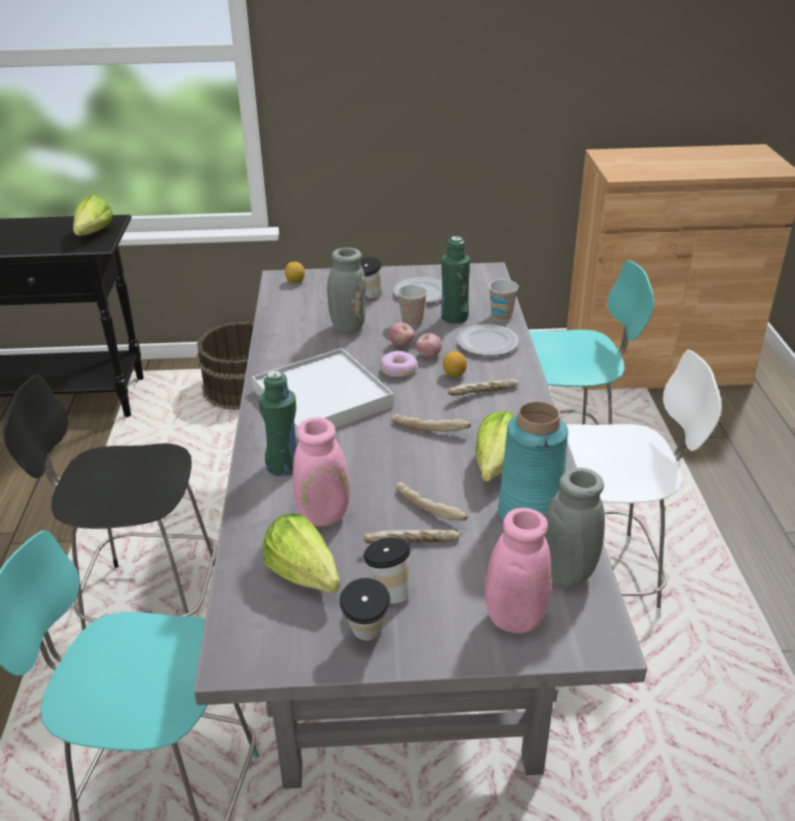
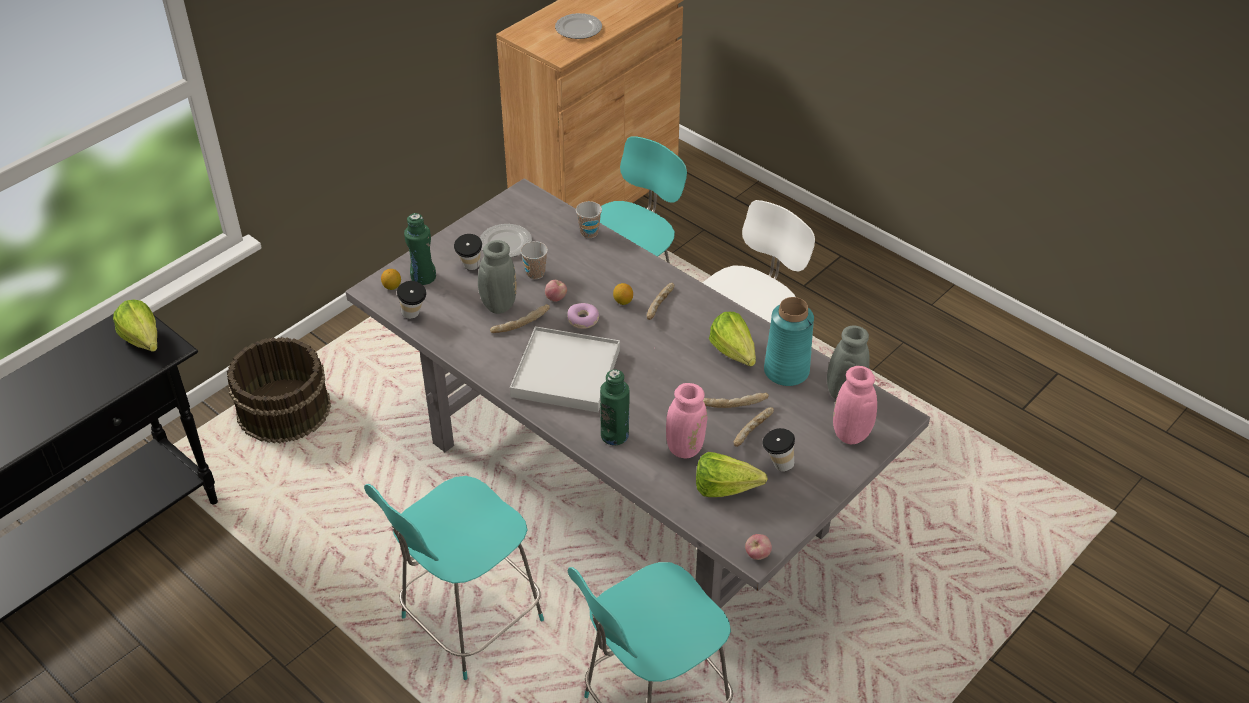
camera: 45 degrees left, 10 degrees up
(148, 605) = (468, 622): black chair -> turquoise chair
(366, 638) = (799, 495): cup -> cup (414, 316)
(428, 356) = (586, 296): apple -> apple (757, 555)
(430, 428) = (663, 351): bread -> bread (520, 323)
(454, 317) = (559, 252): green bottle -> green bottle (423, 277)
(486, 343) = (610, 263): plate -> plate (578, 29)

